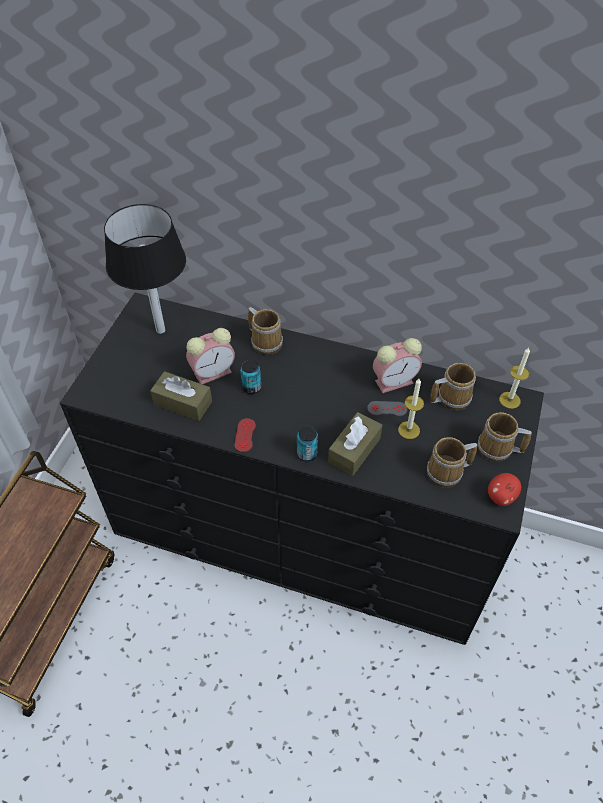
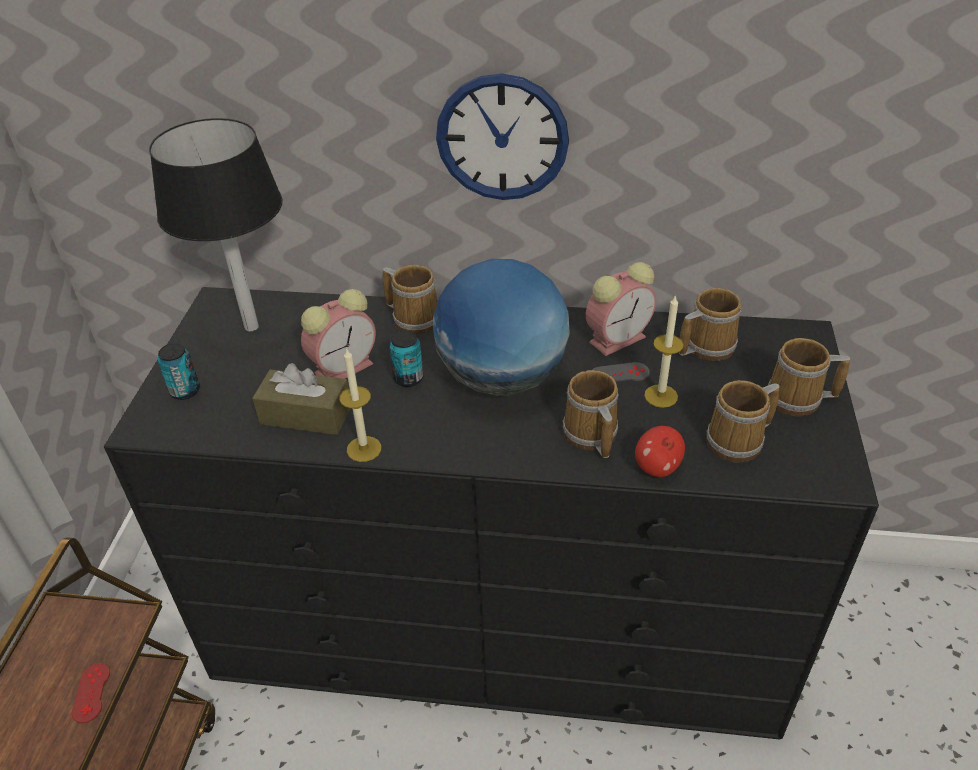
camera: 10 degrees left, 10 degrees down
(245, 435) = (415, 442): red game controller -> red game controller (91, 692)
(307, 454) = (519, 452): can -> can (185, 391)
(310, 398) = (502, 378): none -> globe
(334, 243) = (502, 138): none -> wall clock
(354, 450) = (589, 435): brown tissue box -> mug
(500, 497) = (830, 461): apple -> apple (657, 467)
(509, 400) = (788, 337): candle -> candle (364, 449)

